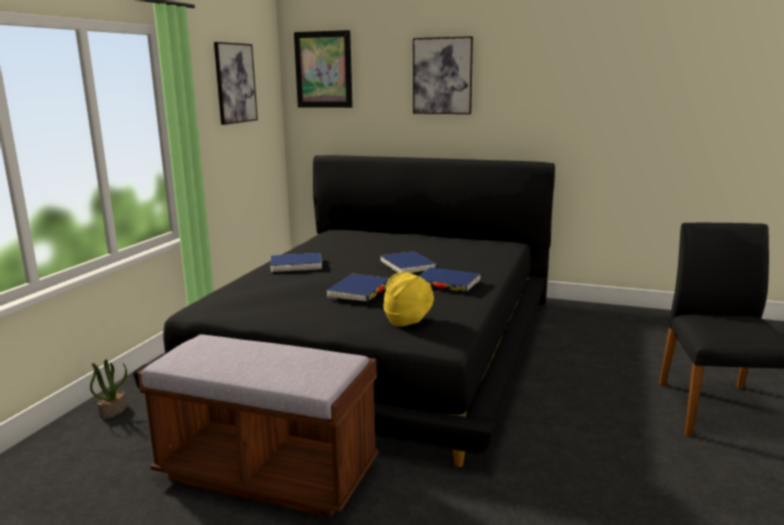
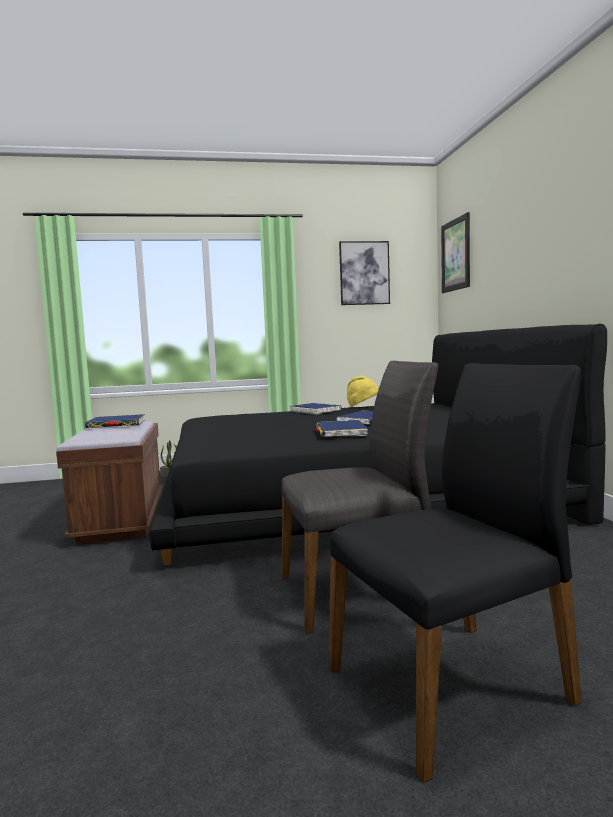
camera: 60 degrees right, 10 degrees down
(359, 291) = (277, 424): blue book -> blue book (116, 424)
(408, 320) = (230, 439): yellow hat -> yellow hat (362, 406)
(442, 76) = (524, 237): picture -> none
(588, 398) = (360, 591): none -> grey chair

